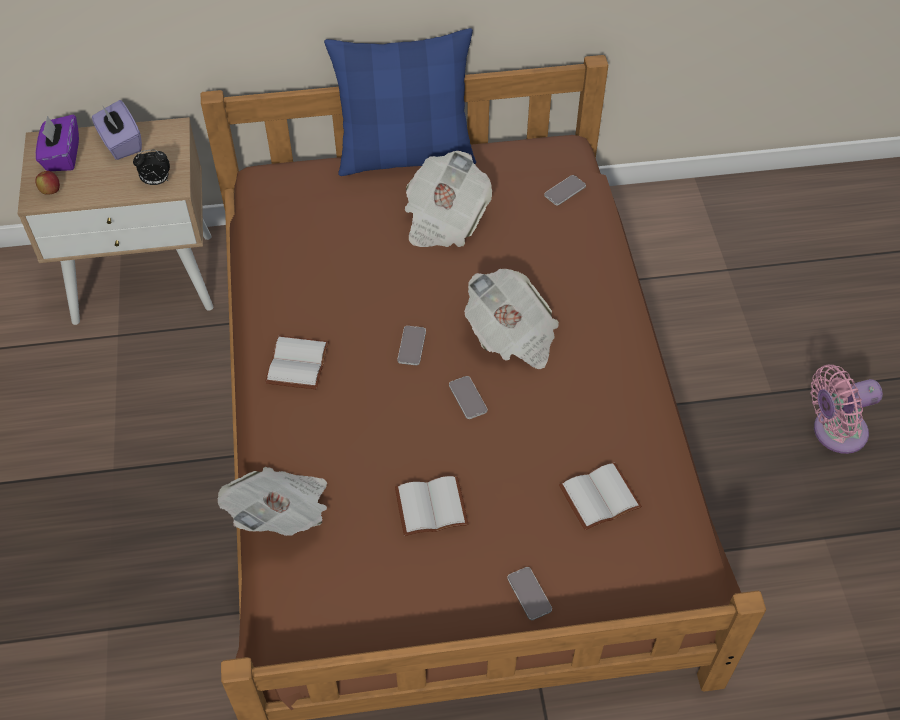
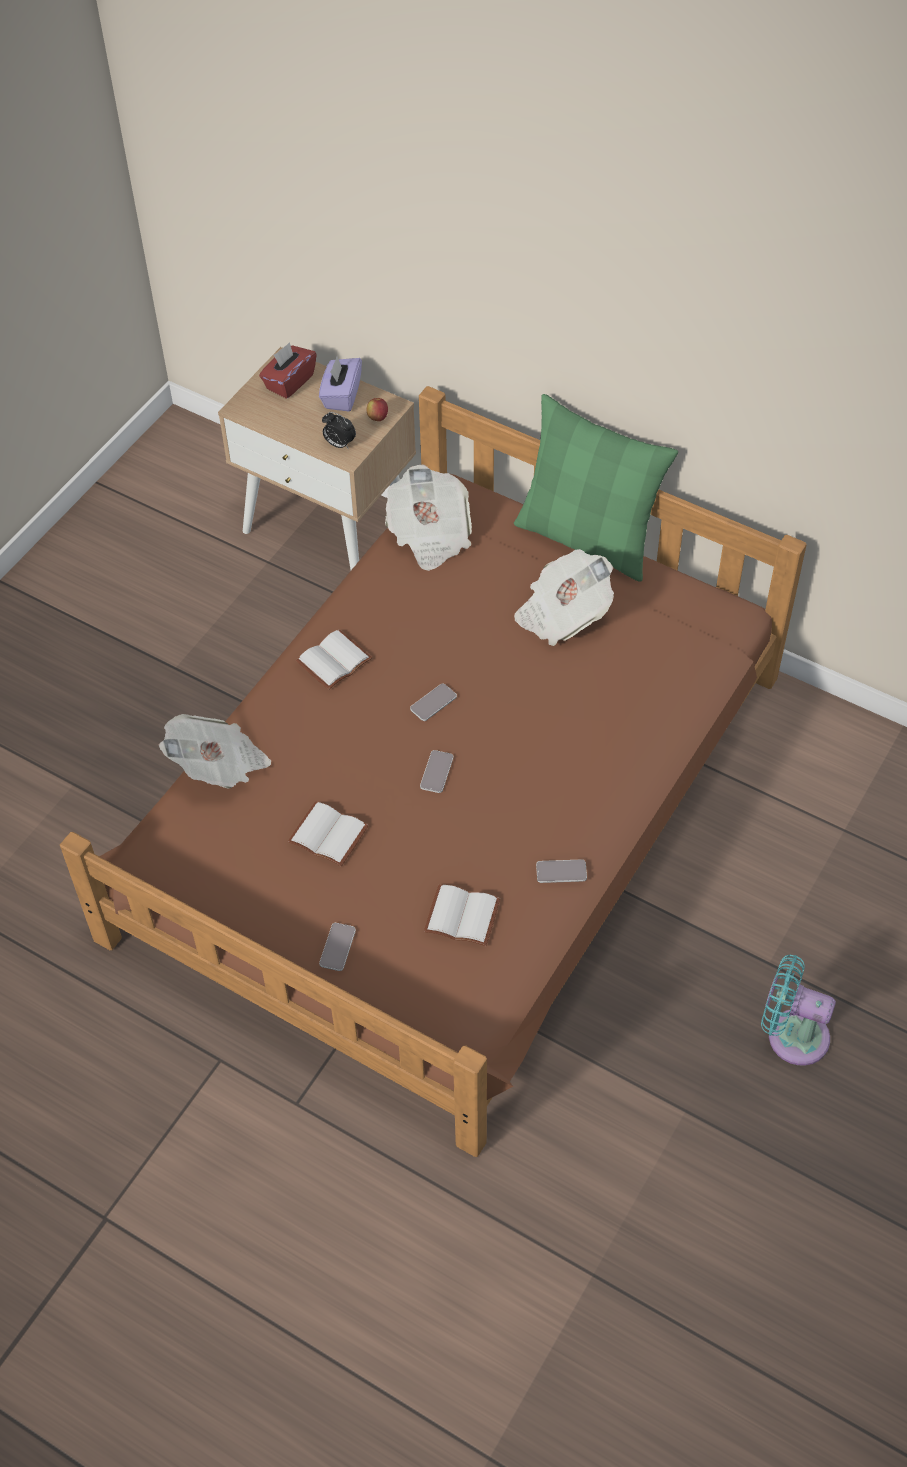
camera: 40 degrees right, 0 degrees up
(50, 191) = (256, 407): apple -> apple (377, 417)
(62, 156) = (289, 382): purple tissue box -> red tissue box
(405, 155) = (587, 538): blue pillow -> green pillow
(512, 335) = (521, 746): newspaper -> newspaper (429, 535)
(565, 191) = (693, 652): phone -> phone (561, 872)
(834, 432) = (791, 1034): pink fan -> turquoise fan

